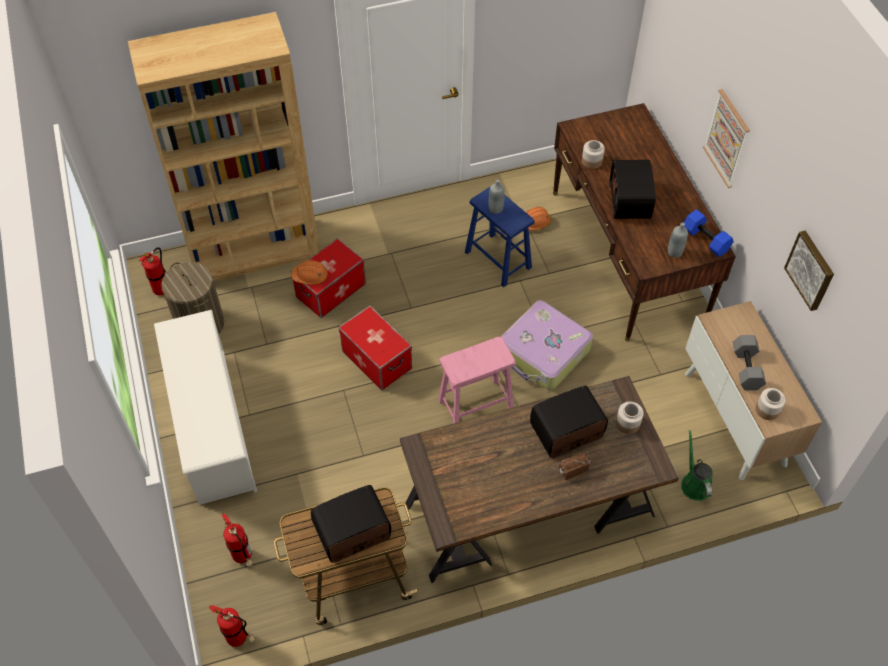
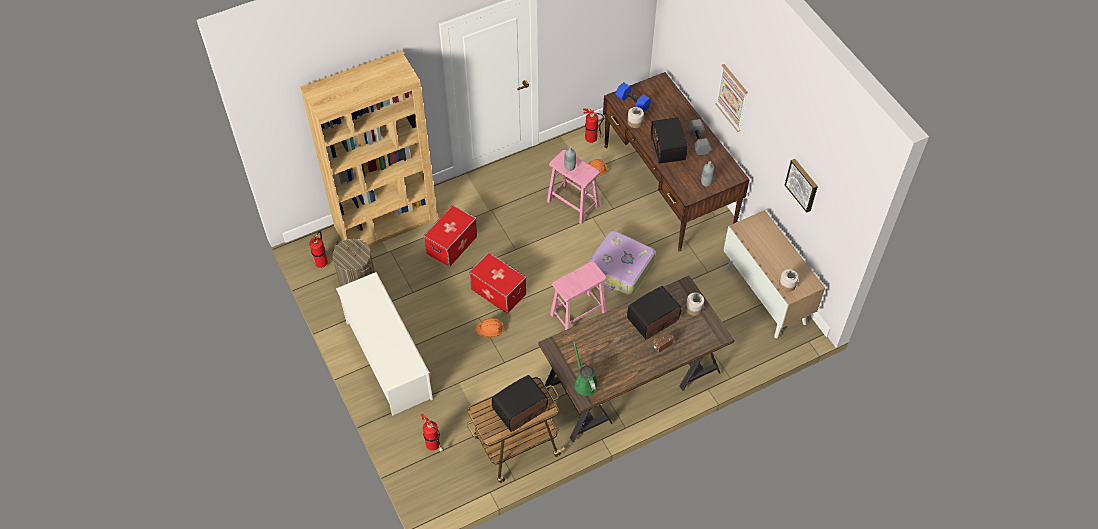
camera: 10 degrees left, 0 degrees up
(239, 639) = (445, 501): fire extinguisher -> fire extinguisher (592, 139)
(310, 276) = (439, 236): orange hard hat -> orange hard hat (490, 330)
(498, 260) = (573, 204): blue stool -> pink stool
(694, 483) = (744, 345): green watering can -> green watering can (584, 382)
(704, 240) = (726, 170): blue dumbbell -> blue dumbbell (632, 102)
(747, 369) = (769, 258): grey dumbbell -> grey dumbbell (699, 142)

